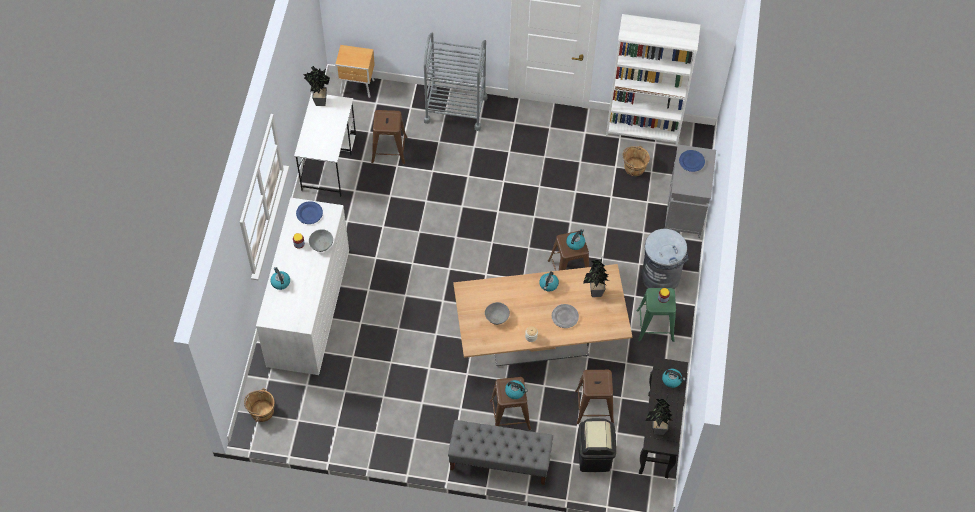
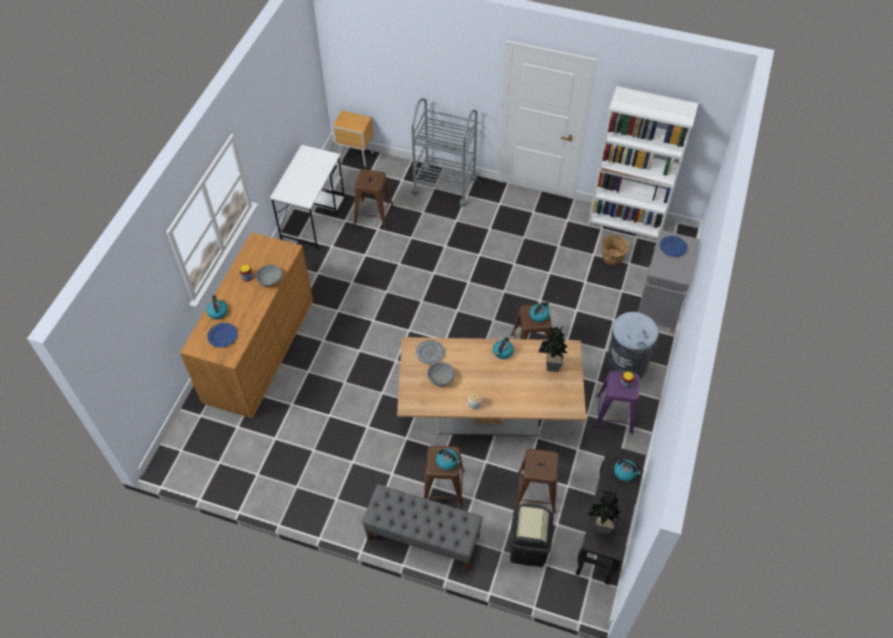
camera: 10 degrees right, 5 degrees down
(261, 411) = (184, 447): brown bucket -> none
(308, 307) = (259, 349): white dresser -> brown dresser
(309, 214) = (265, 249): blue plate -> blue plate (222, 336)
(318, 101) = (306, 152): potted plant -> none
(565, 317) = (515, 388): grey plate -> grey plate (430, 353)
(655, 325) = (614, 414): green stool -> purple stool

